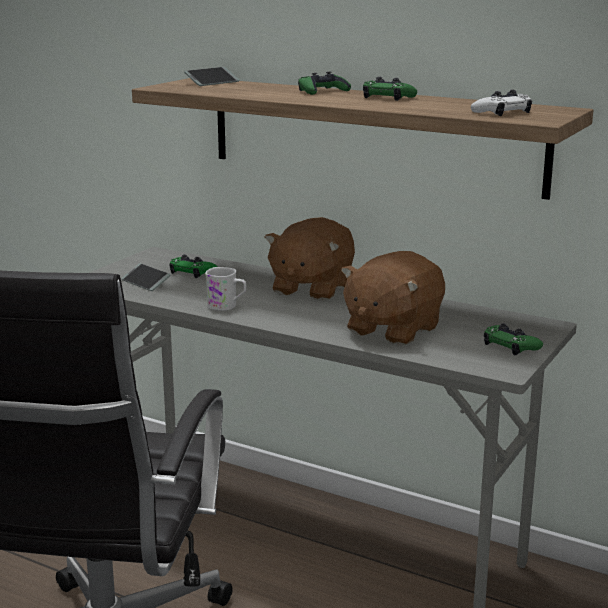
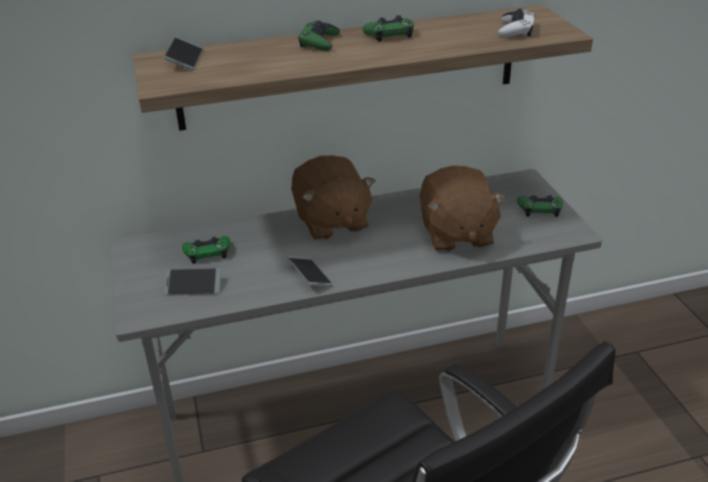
camera: 45 degrees left, 15 degrees up
(227, 306) = (309, 276): white mug -> phone

